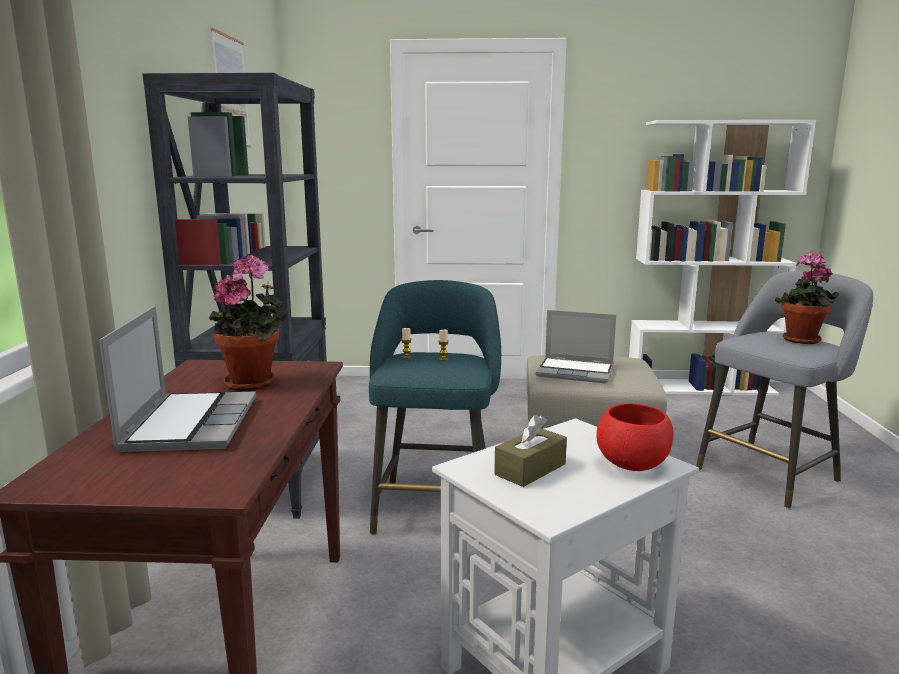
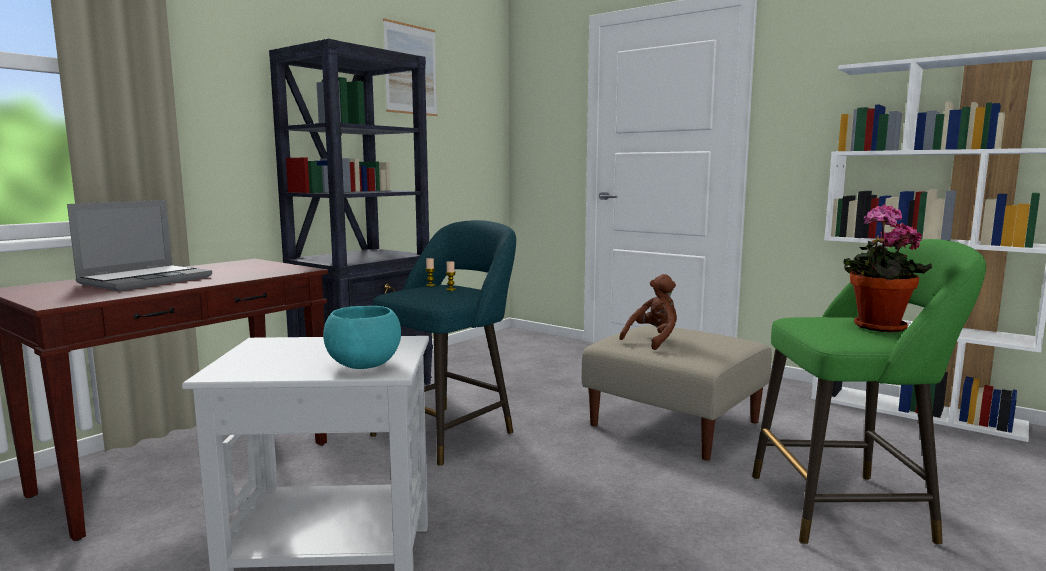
camera: 35 degrees right, 5 degrees down
(254, 382) = (243, 270): potted plant -> none
(530, 469) = (292, 351): brown tissue box -> none
(576, 372) = (653, 340): laptop -> brown plush toy
(633, 465) = (364, 366): red bowl -> turquoise bowl
(771, 473) = (848, 508): grey stool -> green stool

